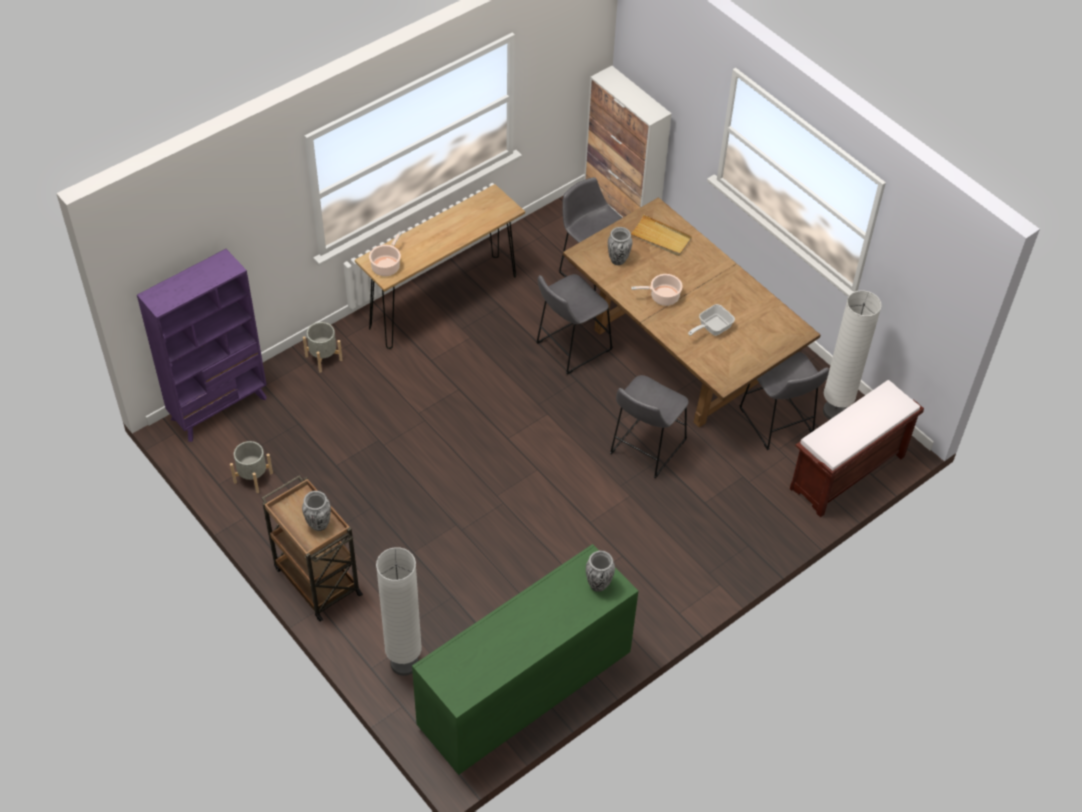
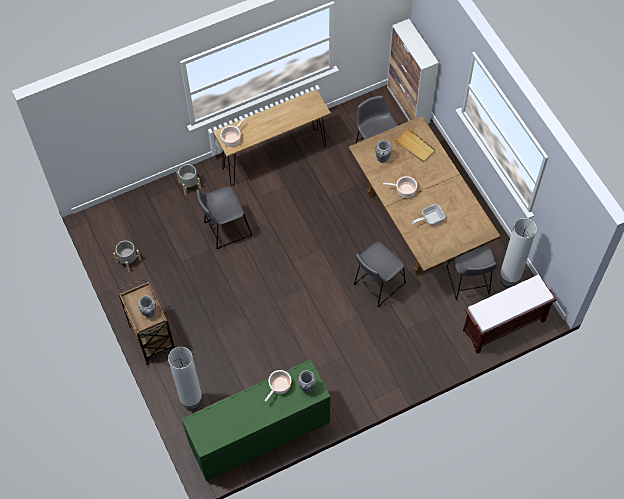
camera: 15 degrees right, 10 degrees up
(219, 408) = (118, 209): purple bookcase -> none
(555, 591) = (279, 386): none -> cooking pot
(570, 347) = (347, 204): grey stool -> grey stool (225, 229)

